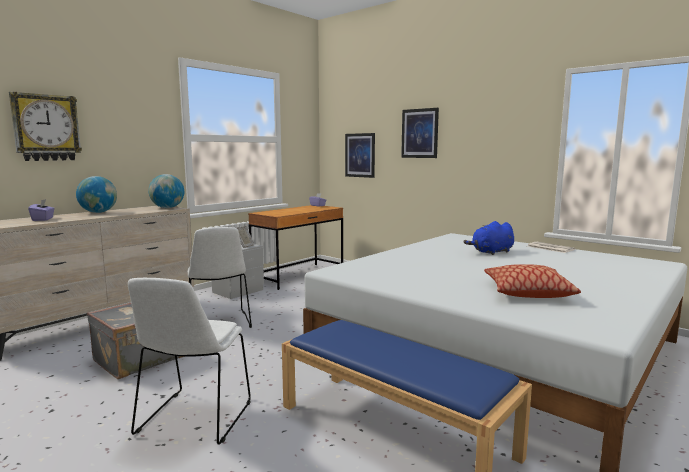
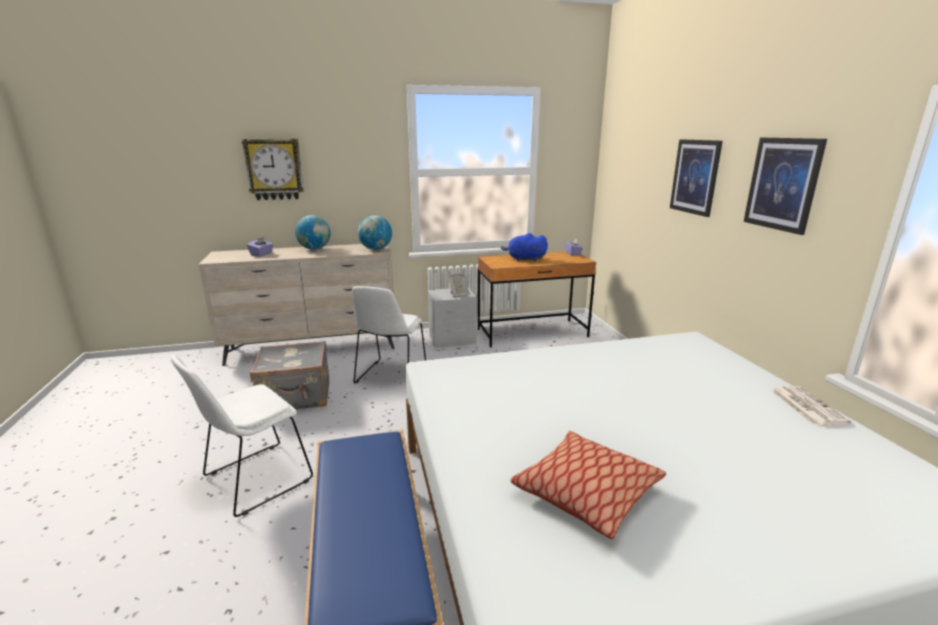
camera: 35 degrees right, 10 degrees up
(360, 155) = (631, 196): picture -> picture (782, 184)
(491, 252) = (685, 389): blue plush toy -> blue plush toy (524, 259)

